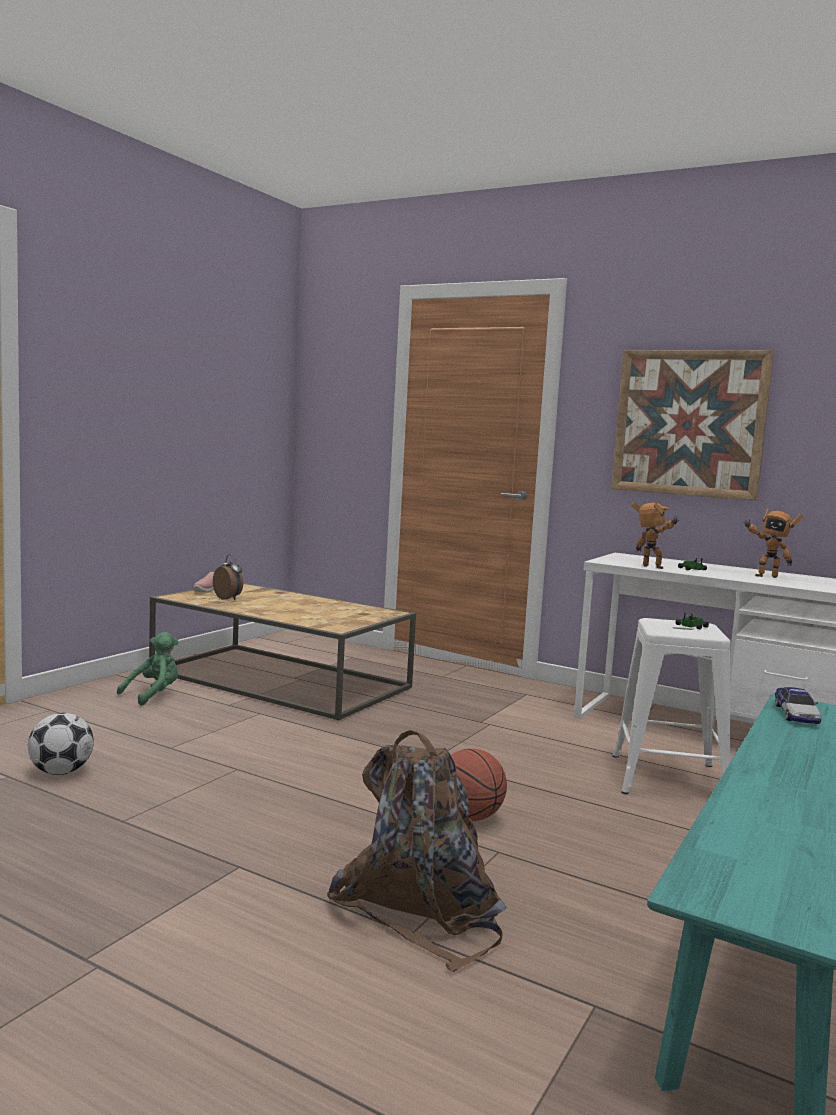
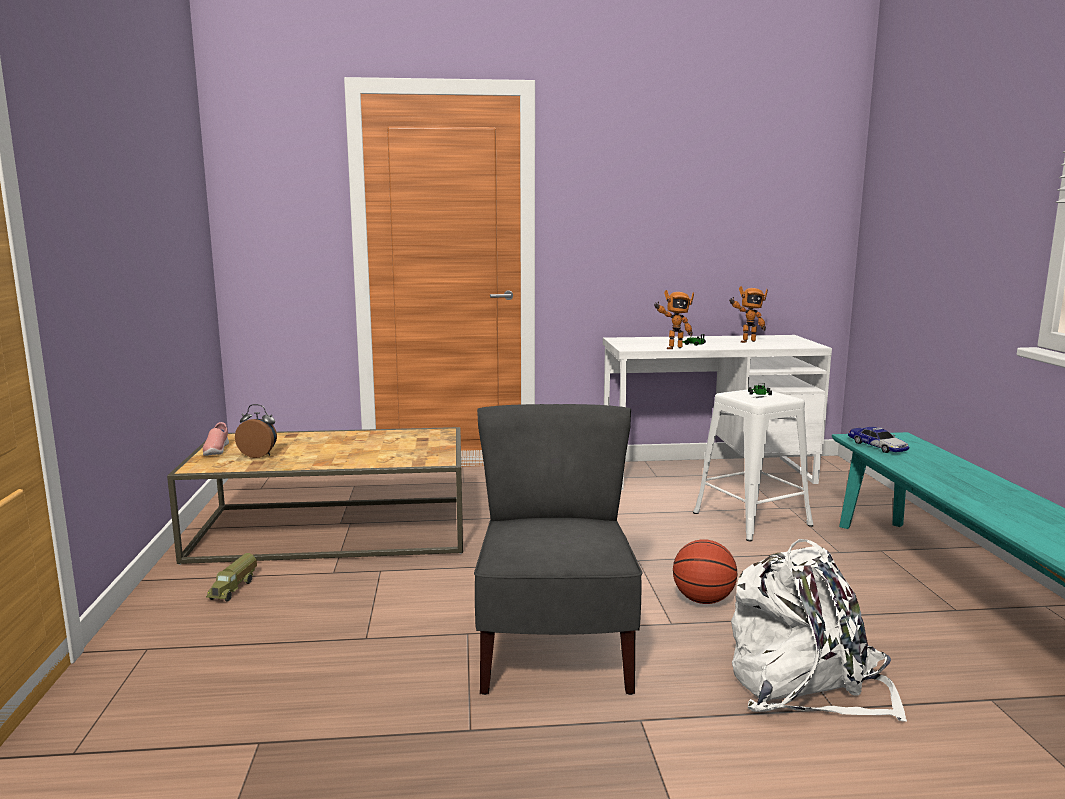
camera: 35 degrees left, 5 degrees up
(61, 772) = (308, 711): football -> none
(153, 695) = (234, 589): green plush toy -> toy truck
(268, 804) = (555, 654): none -> grey chair
(422, 908) = (805, 686): brown backpack -> white backpack
(651, 567) = (672, 348): toy robot -> toy robot turned 150 degrees clockwise
(689, 423) = (658, 217): picture -> none

